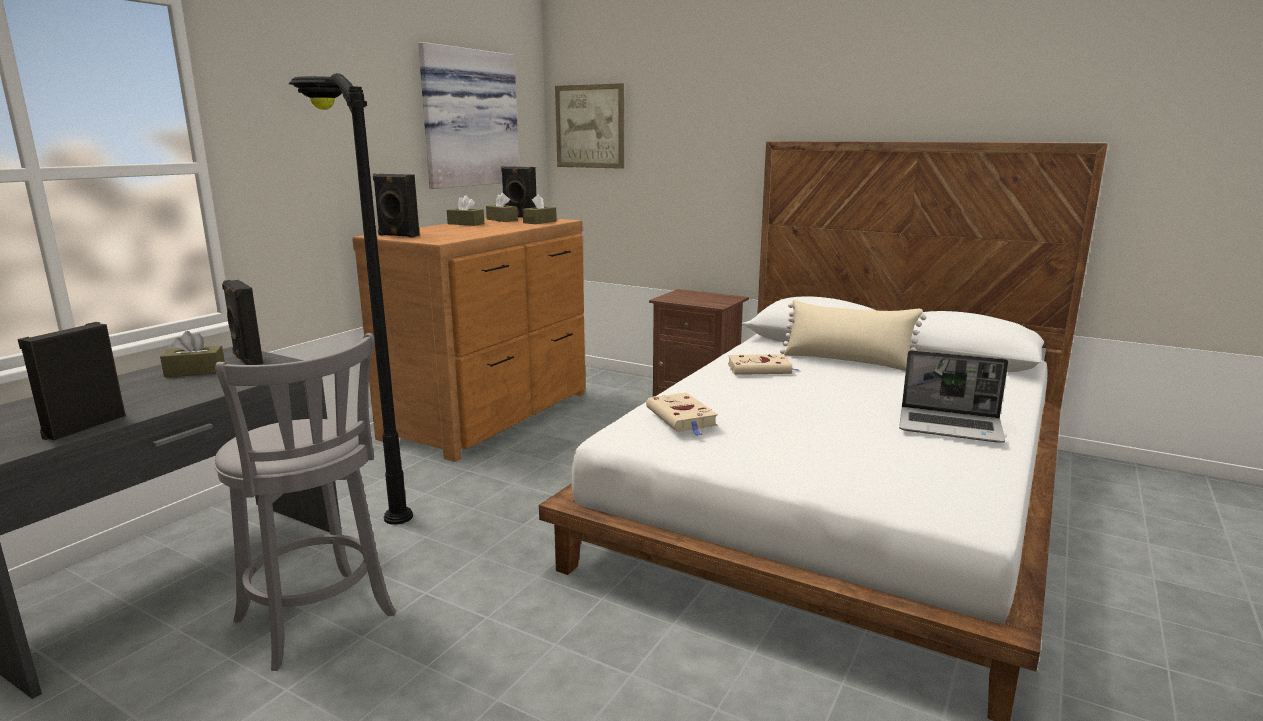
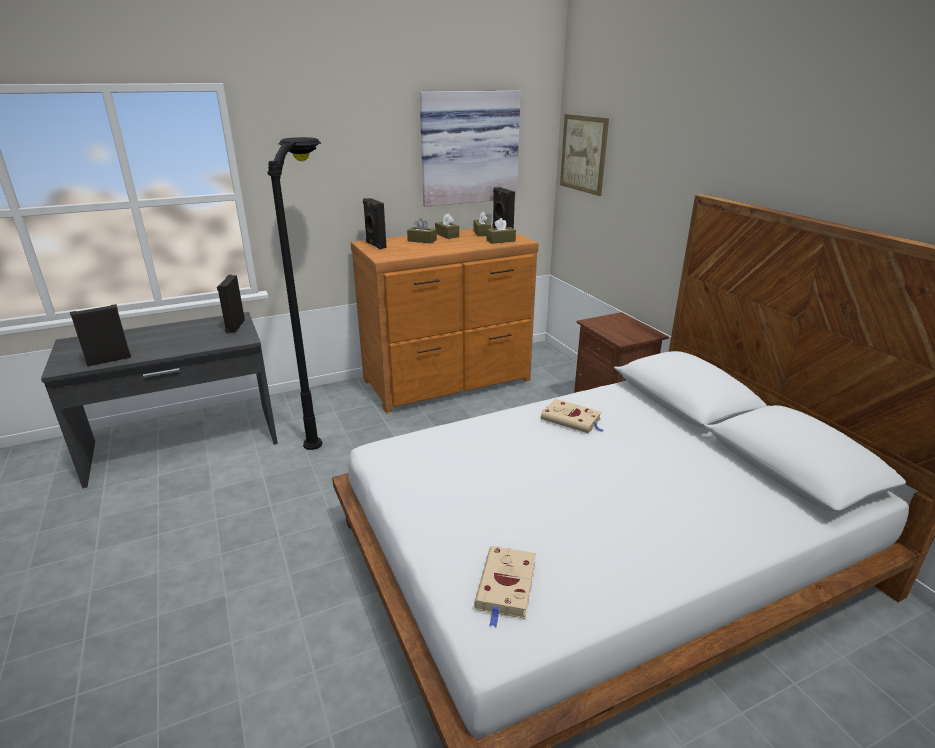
camera: 35 degrees right, 10 degrees up
(195, 371) = (202, 329): brown tissue box -> brown tissue box (422, 240)
(319, 621) = (209, 499): grey stool -> none
(682, 418) = (432, 451): beige book -> beige book (506, 587)
(847, 361) = (666, 435): beige pillow -> none
(951, 427) = (631, 546): laptop -> none

